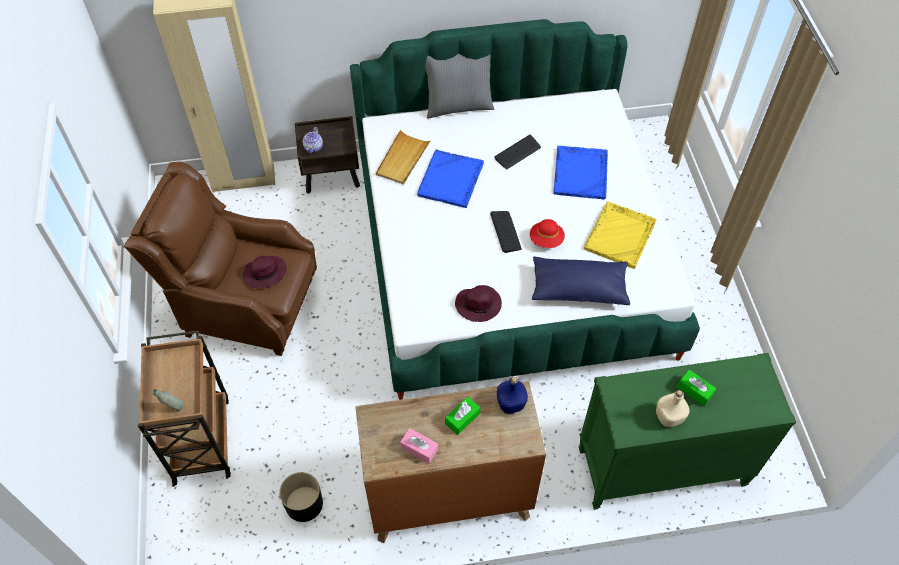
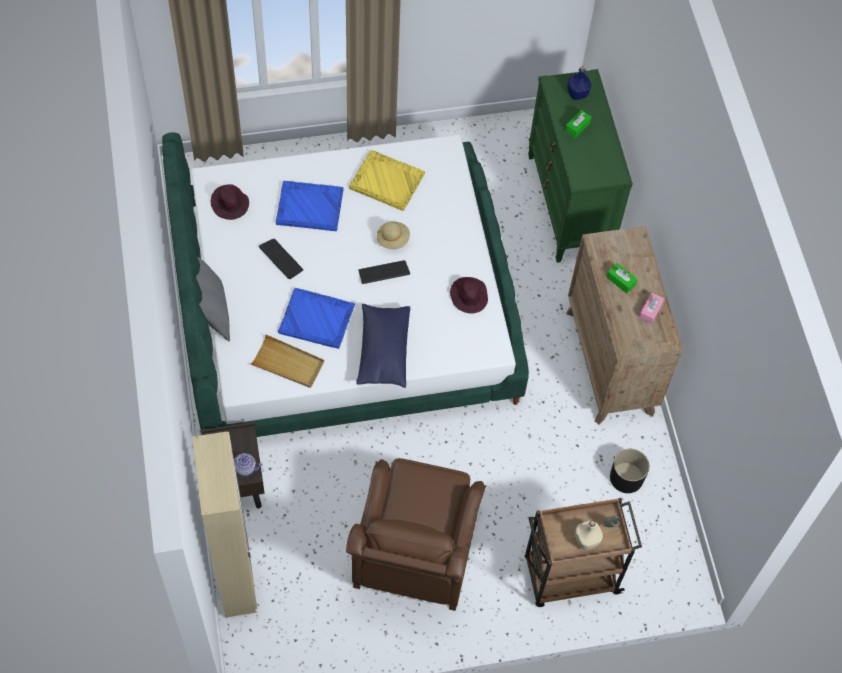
camera: 95 degrees left, 5 degrees up
(264, 274) = (426, 495): purple hat -> purple hat (230, 204)
(510, 404) = (604, 248): blue bottle -> blue bottle (577, 94)
(546, 240) = (393, 240): red hat -> beige hat
(579, 288) = (447, 217): blue pillow -> blue pillow (383, 351)
(669, 417) = (601, 146): beige bottle -> beige bottle (586, 540)

